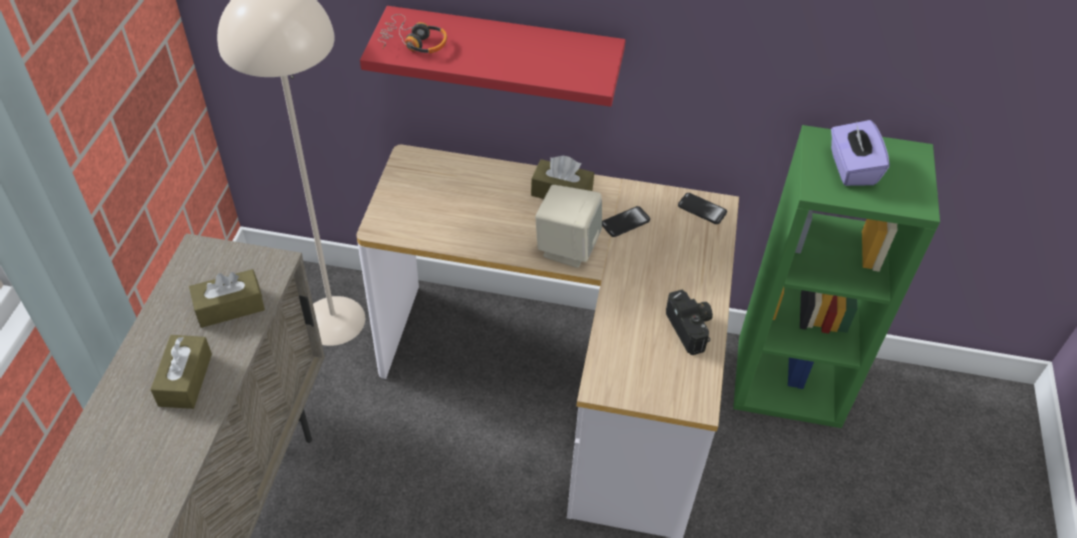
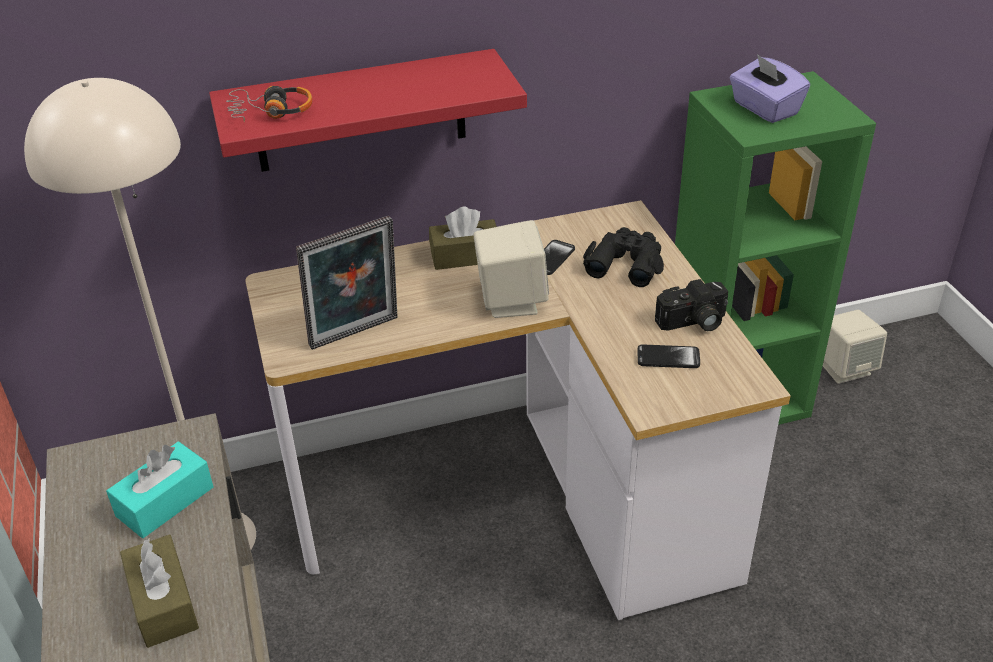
camera: 25 degrees left, 10 degrees down
(230, 307) = (165, 501): brown tissue box -> turquoise tissue box
(437, 228) = (356, 334): none -> picture frame
(680, 251) = (626, 263): none -> black binoculars
(691, 328) = (693, 323): camera -> camera turned 120 degrees clockwise
(702, 209) = (616, 222): phone -> phone (668, 358)
(904, 399) = (845, 368): none -> beige speaker

